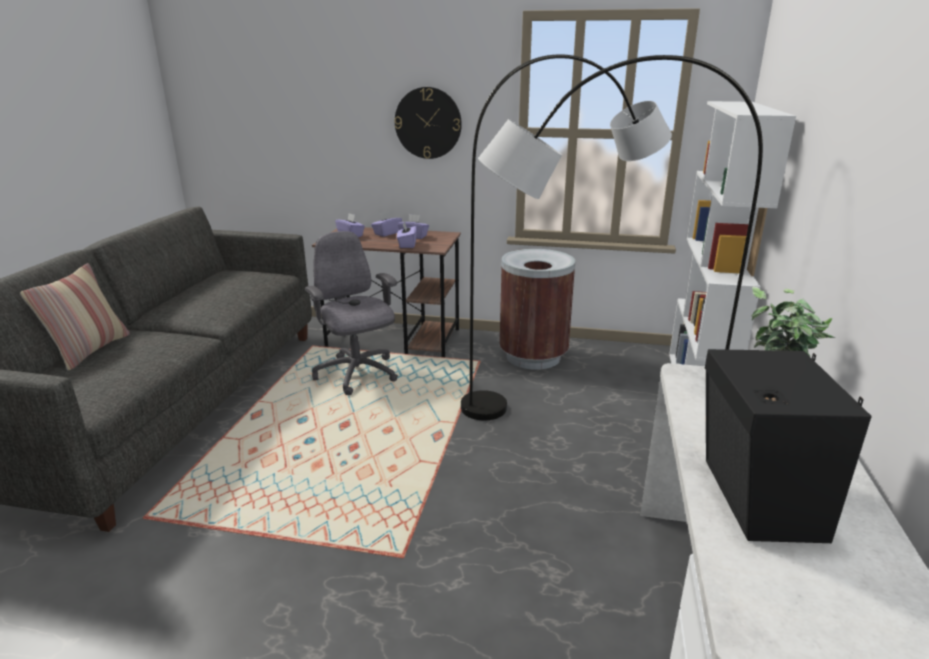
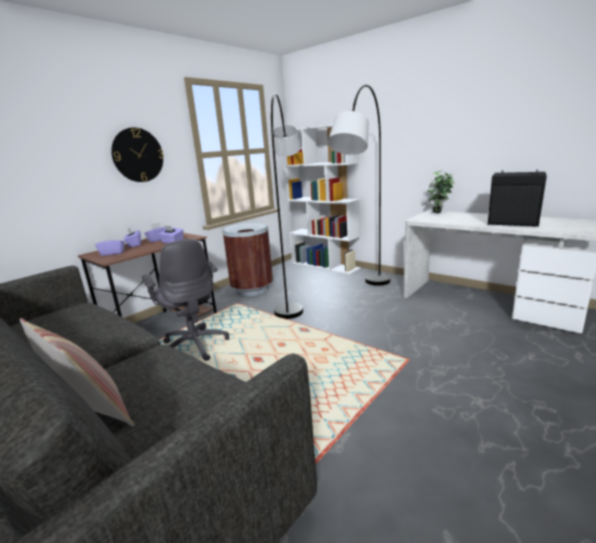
camera: 60 degrees left, 5 degrees down
(357, 375) = (194, 345): grey office chair -> grey office chair turned 120 degrees counterclockwise

